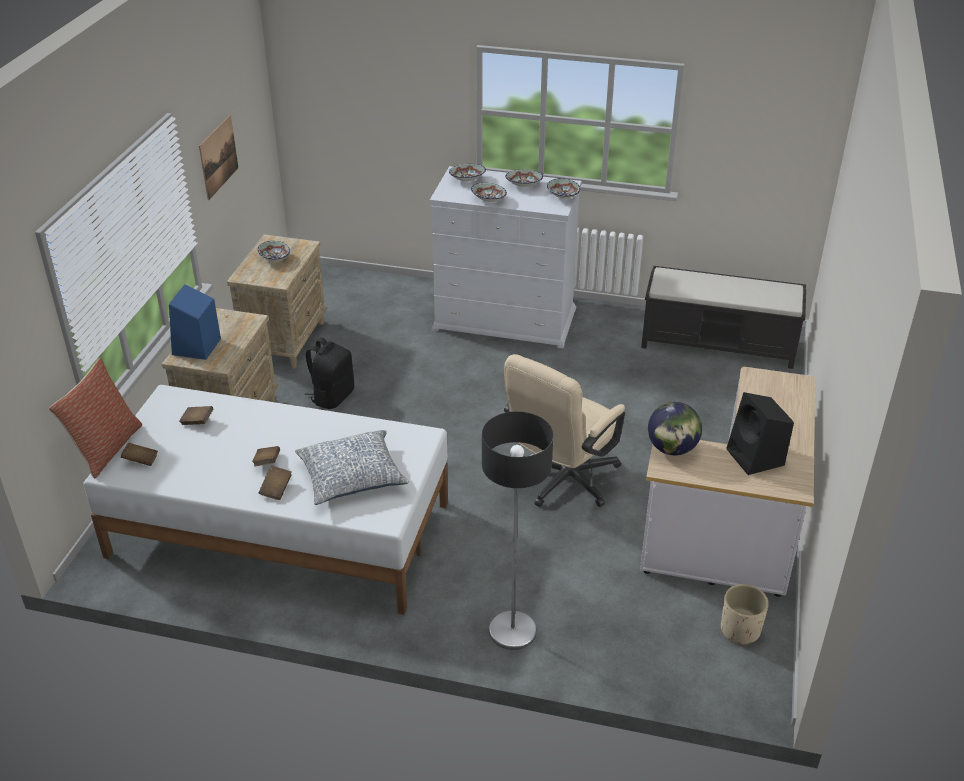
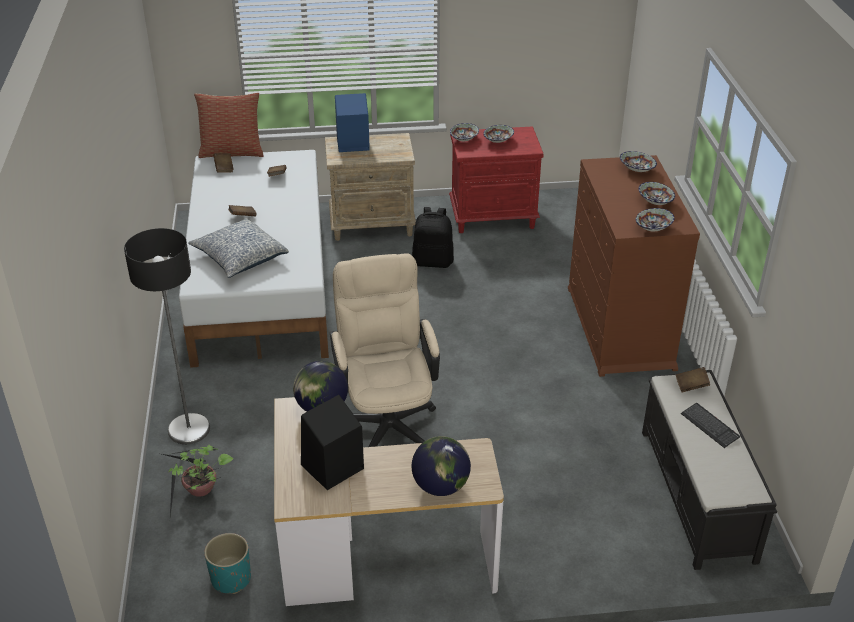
camera: 70 degrees right, 0 degrees up
(218, 157) = (509, 37): picture -> none
(276, 489) = (214, 228): brown book -> brown book (691, 385)
(285, 340) = (494, 217): beige nightstand -> red nightstand
(488, 200) = (606, 189): bowl -> bowl (463, 139)
(505, 319) = (620, 328): white dresser -> brown dresser
(562, 482) = (387, 419): beige office chair -> beige office chair turned 60 degrees clockwise
(614, 636) = (200, 492): none -> potted plant
(718, 285) = (709, 426): none -> keyboard
(740, 630) = (231, 579): beige planter -> turquoise planter
(793, 403) = (441, 486): none -> globe

